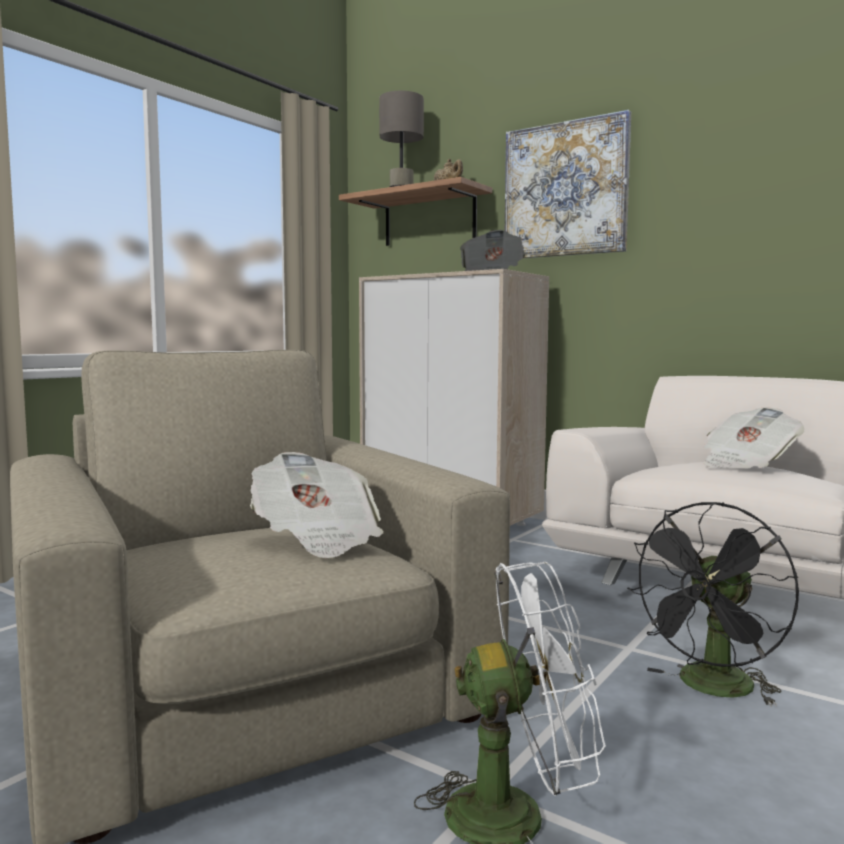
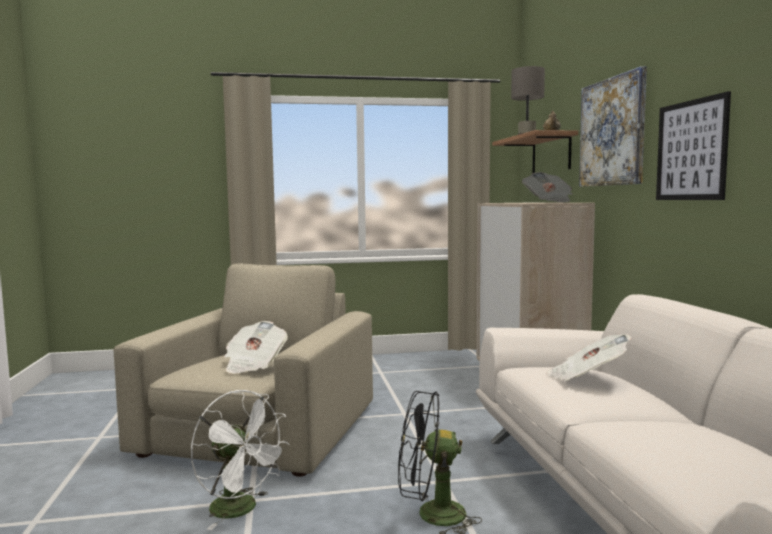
camera: 45 degrees right, 0 degrees up
(713, 210) = (691, 150): none -> picture

